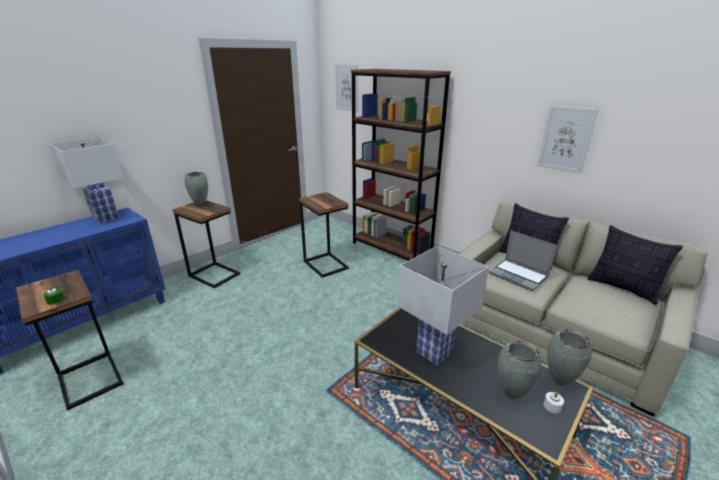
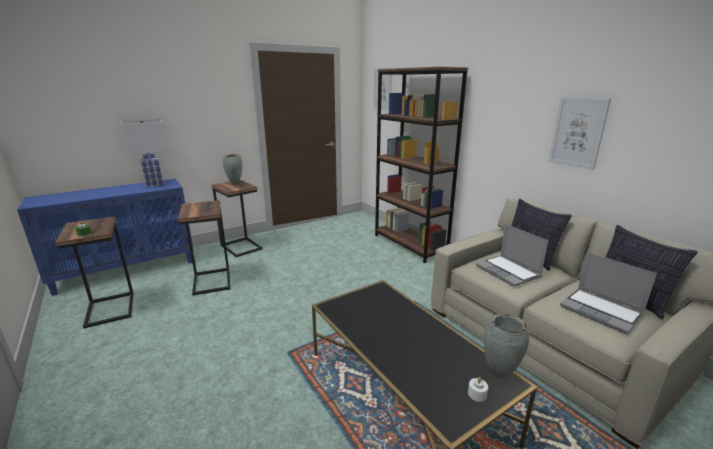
camera: 15 degrees right, 5 degrees down
(326, 264) = (341, 250): side table -> side table (213, 281)
(435, 352) = (382, 326): white table lamp -> none
(510, 394) = (437, 375): grey vase -> none
(610, 305) = (601, 311): none -> laptop

